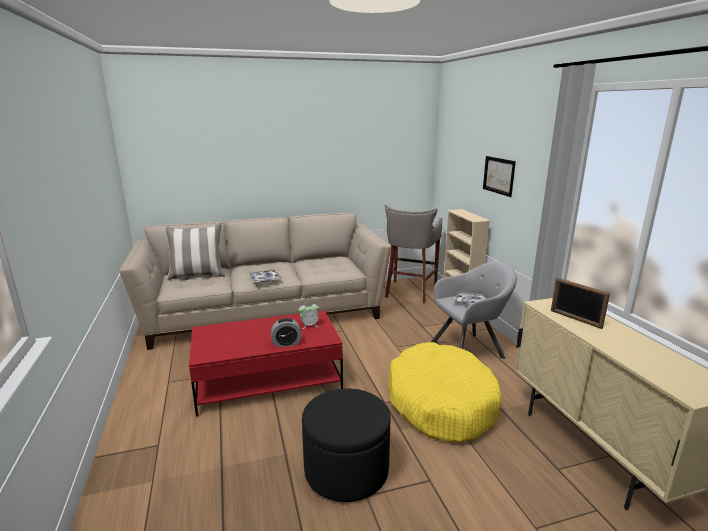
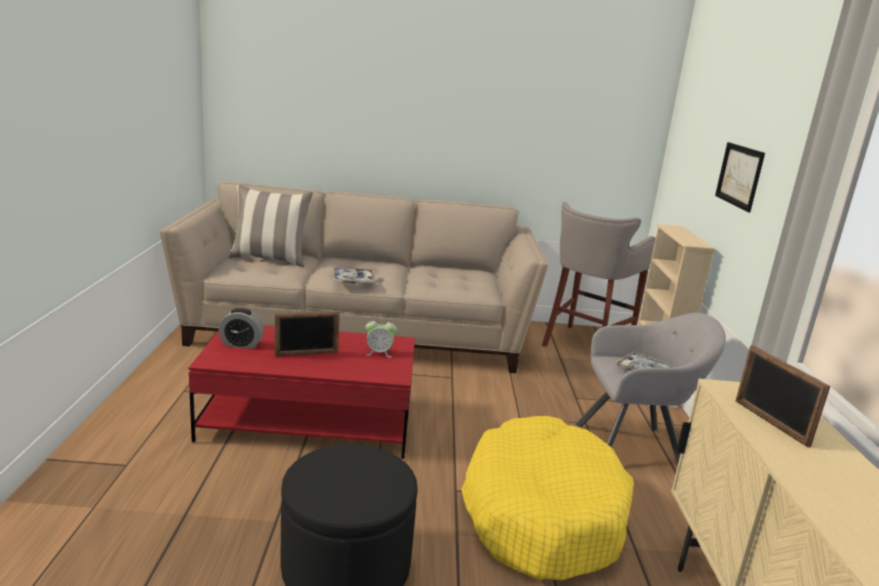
camera: 15 degrees right, 0 degrees up
(263, 337) = (306, 354): none -> picture frame
(286, 343) = (331, 369): alarm clock -> alarm clock (241, 344)

